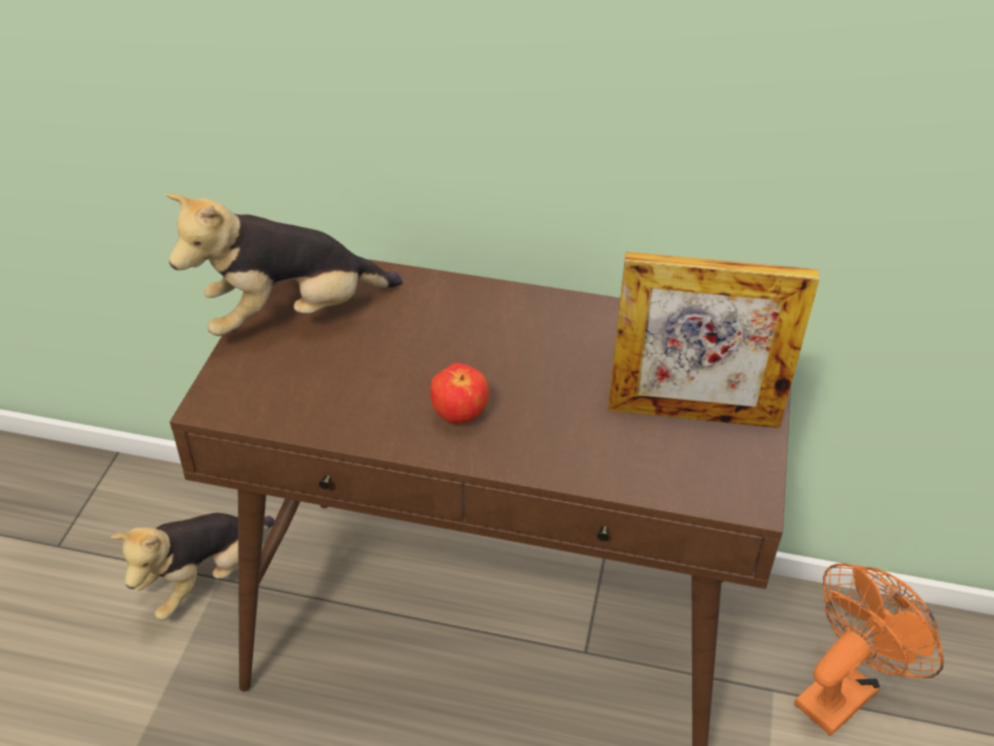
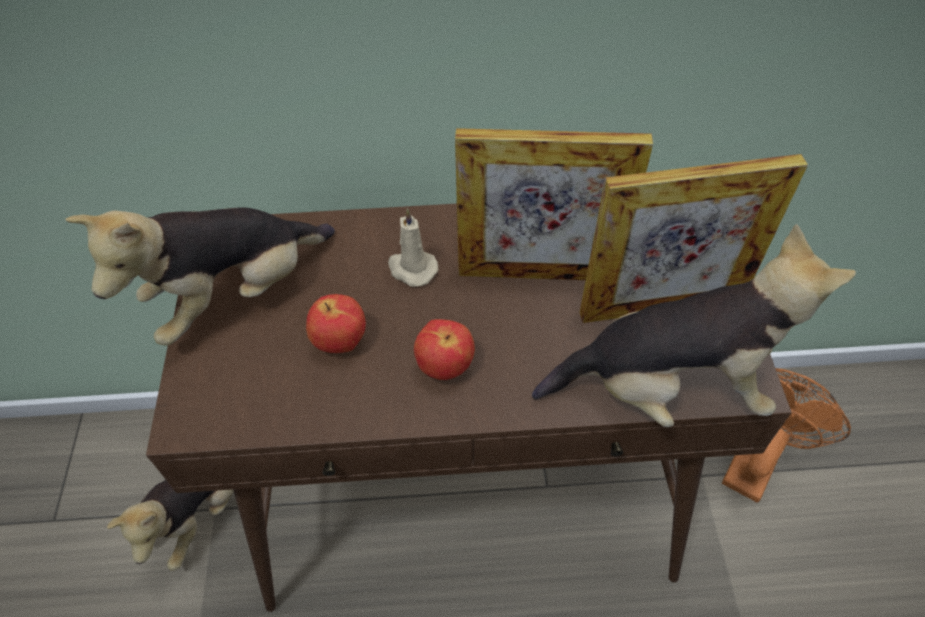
camera: 15 degrees left, 10 degrees up
(371, 374) = (340, 343): none -> apple
(462, 329) = (411, 268): none -> beige candle
(583, 359) = (538, 273): none -> picture frame
(667, 483) = (669, 388): none -> plush toy

